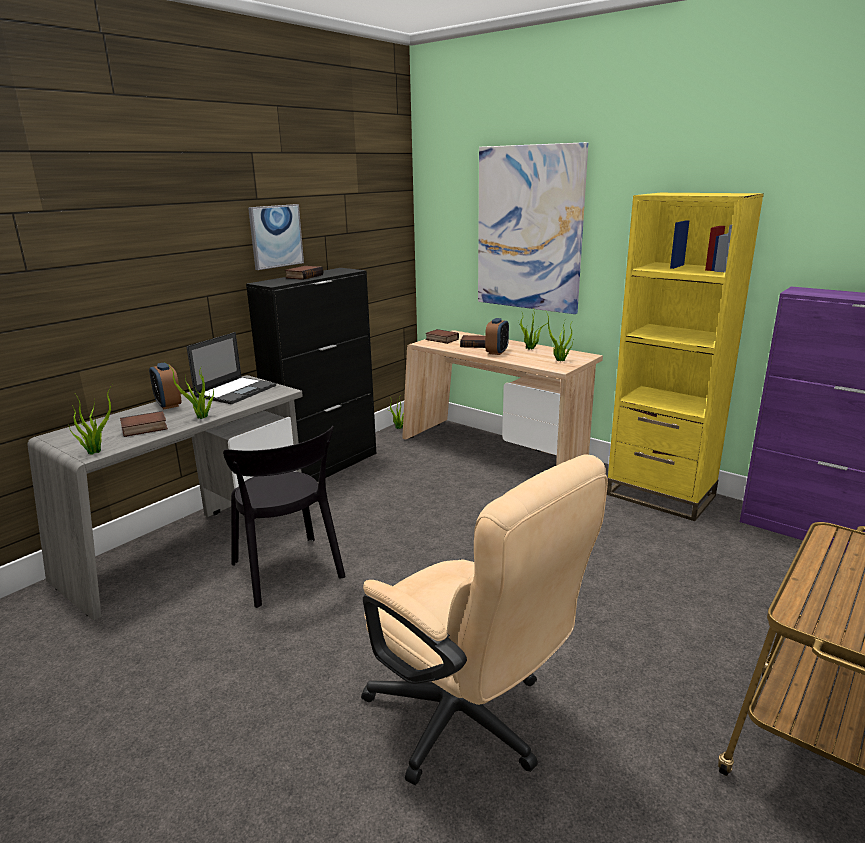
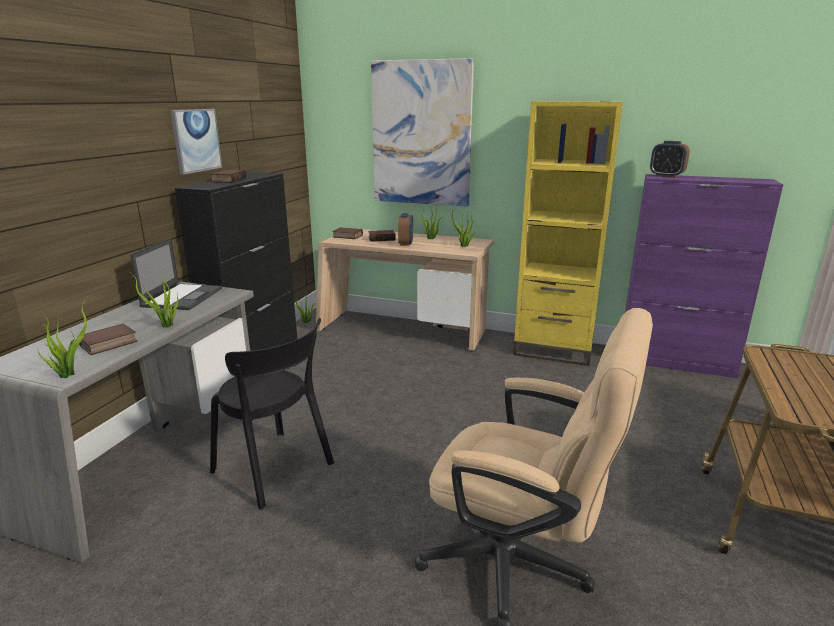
camera: 20 degrees left, 0 degrees up
(168, 405) = (116, 318): alarm clock -> alarm clock (666, 176)

